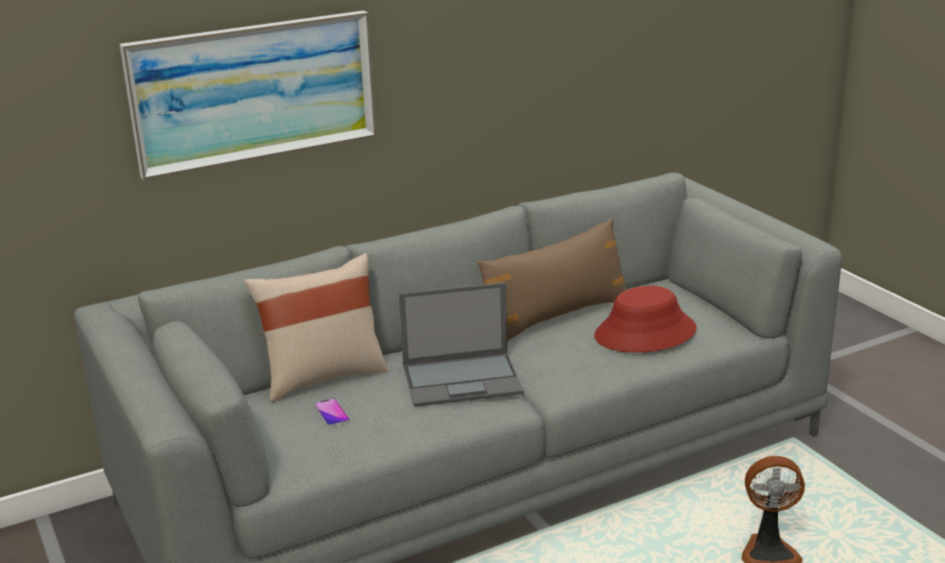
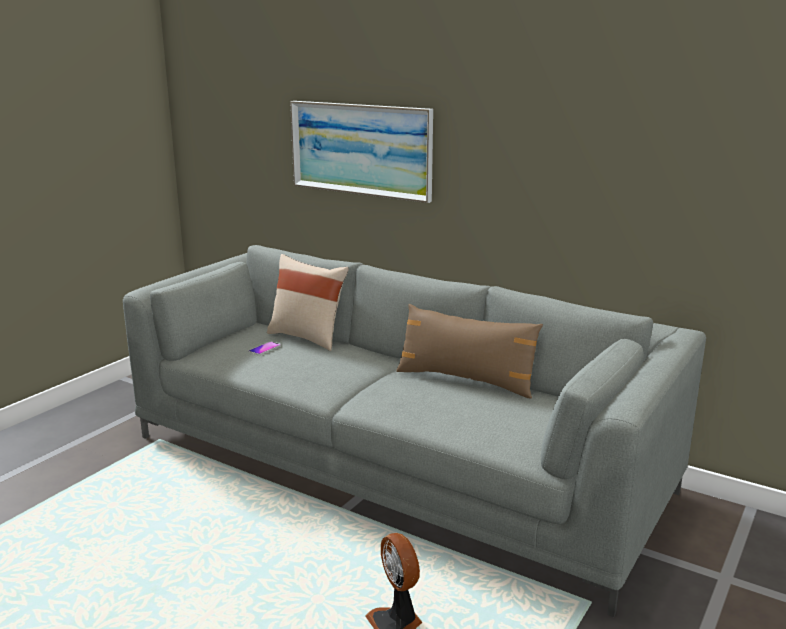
camera: 60 degrees right, 5 degrees down
(463, 379) = (339, 372): laptop -> none
(645, 333) = (476, 415): red hat -> none

